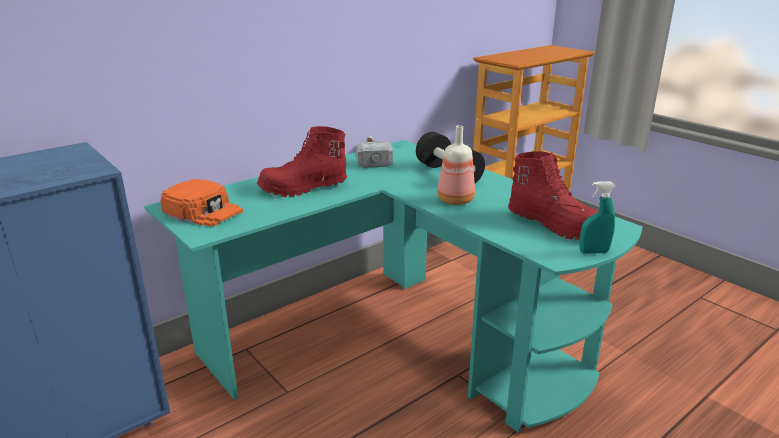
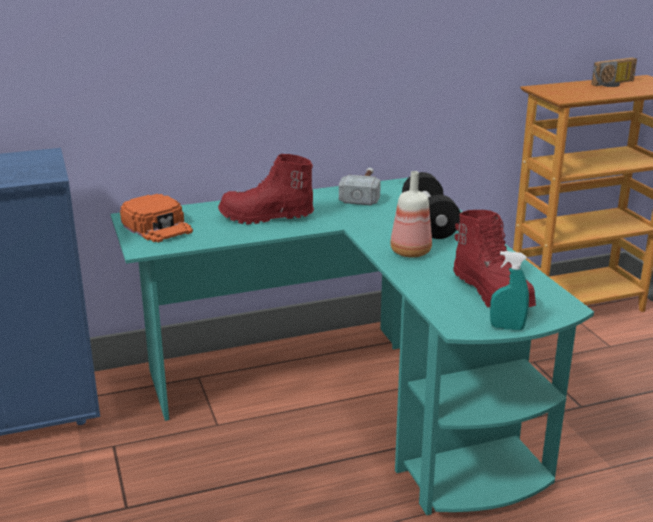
camera: 20 degrees right, 0 degrees up
(537, 51) = (614, 84): none -> radio

